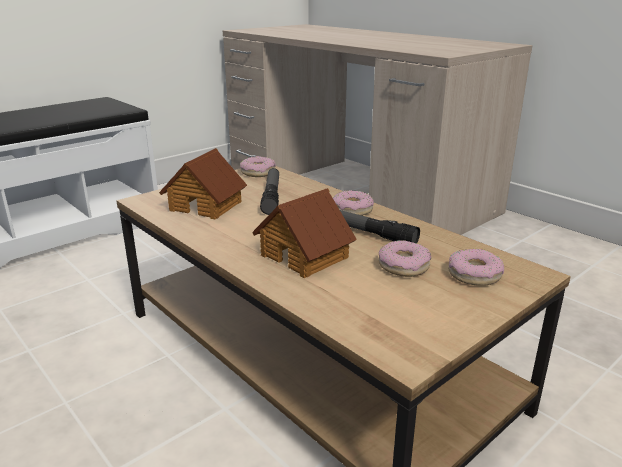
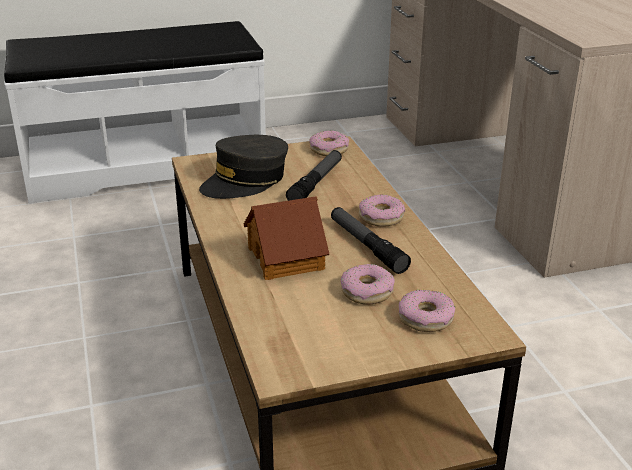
camera: 25 degrees right, 5 degrees up
(206, 205) = (245, 181): toy house -> grey cap

